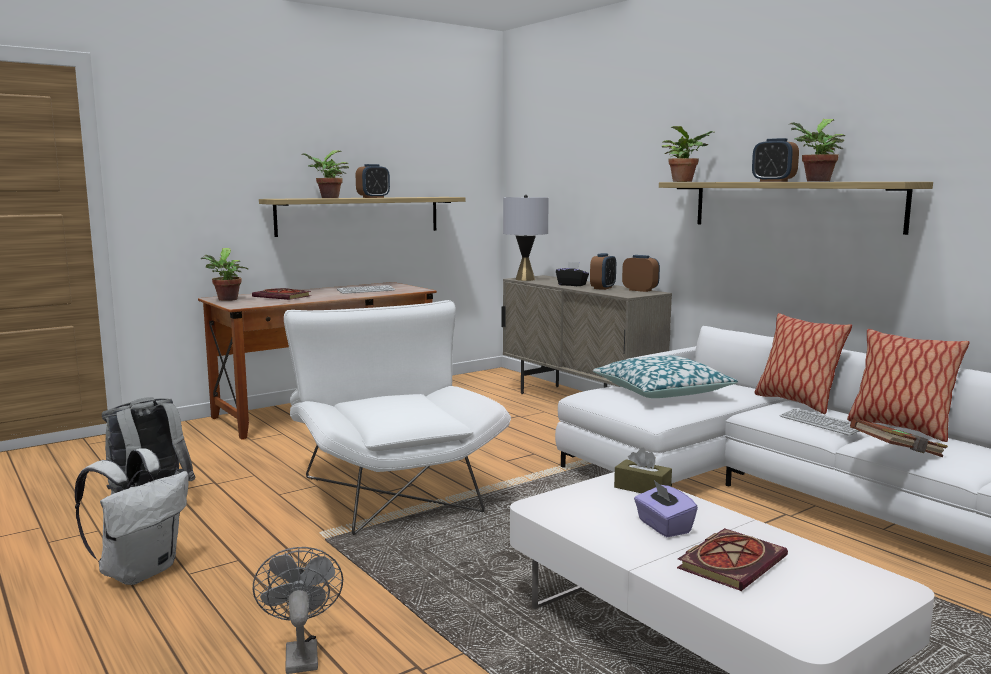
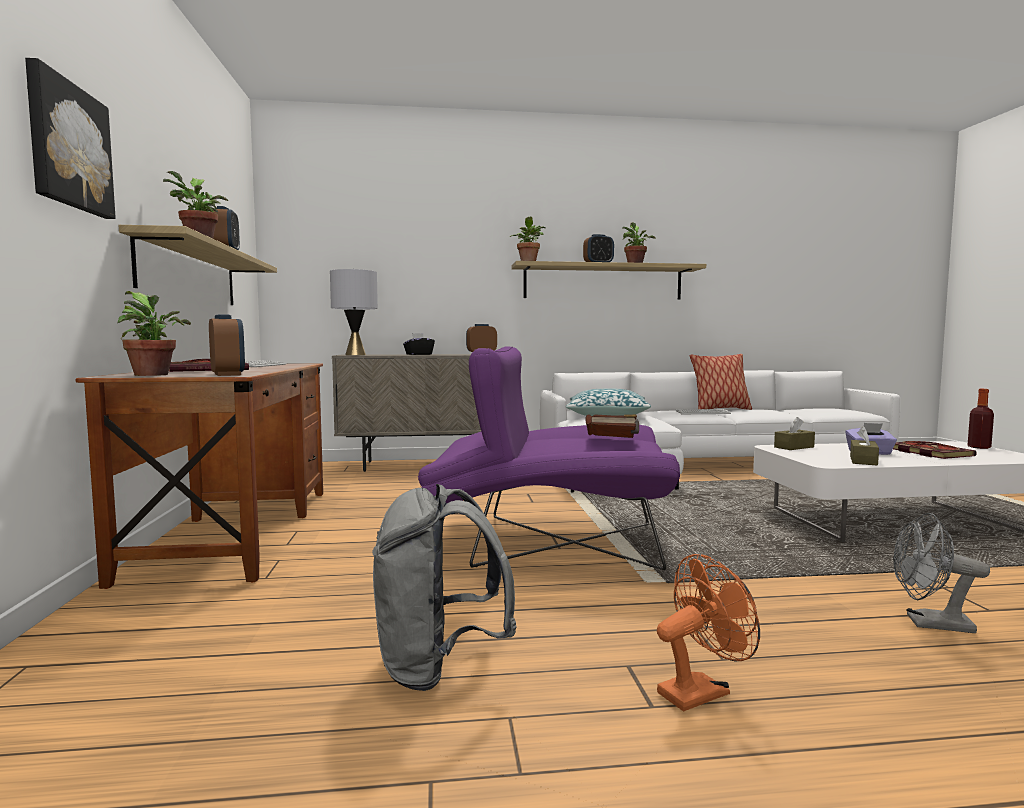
camera: 60 degrees left, 5 degrees down
(140, 571) = (700, 691): white backpack -> orange fan
(207, 164) = (68, 146): none -> picture
(390, 487) = (549, 542): white armchair -> purple armchair
(588, 523) = (863, 461): none -> brown tissue box
(603, 288) = (452, 354): alarm clock -> alarm clock (227, 374)
(796, 402) = (653, 410): pillow -> none
(875, 604) = (979, 447): none -> bottle
(897, 454) = (769, 414): brown book -> brown book (612, 442)

